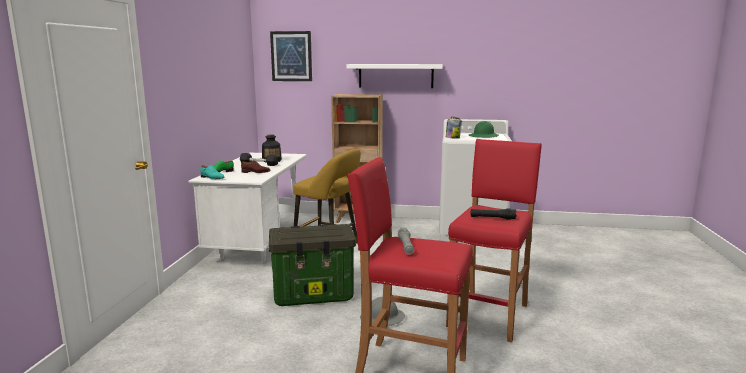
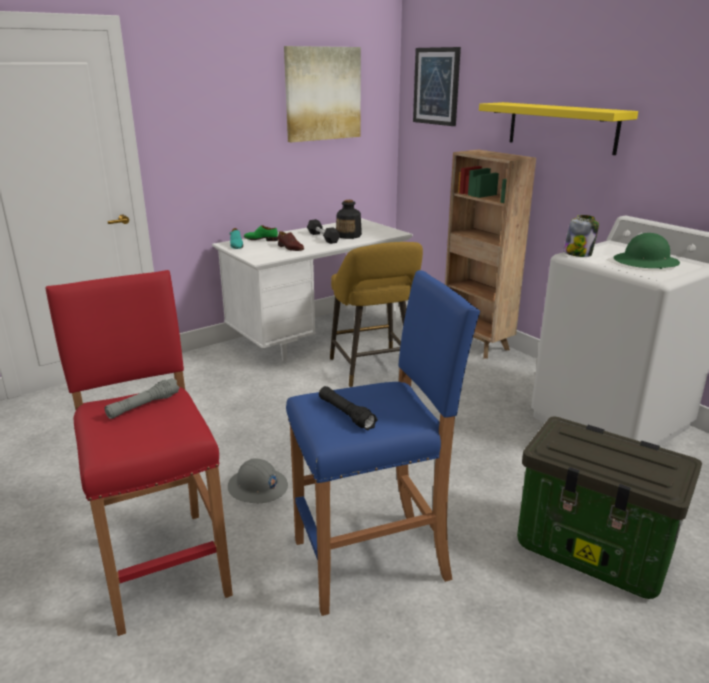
camera: 45 degrees right, 10 degrees up
(226, 61) = (323, 94): none -> picture
(314, 294) = (255, 421): storage box -> storage box (595, 551)
(396, 76) = (561, 127): white shelf -> yellow shelf
(489, 315) = (373, 560): red stool -> blue stool

